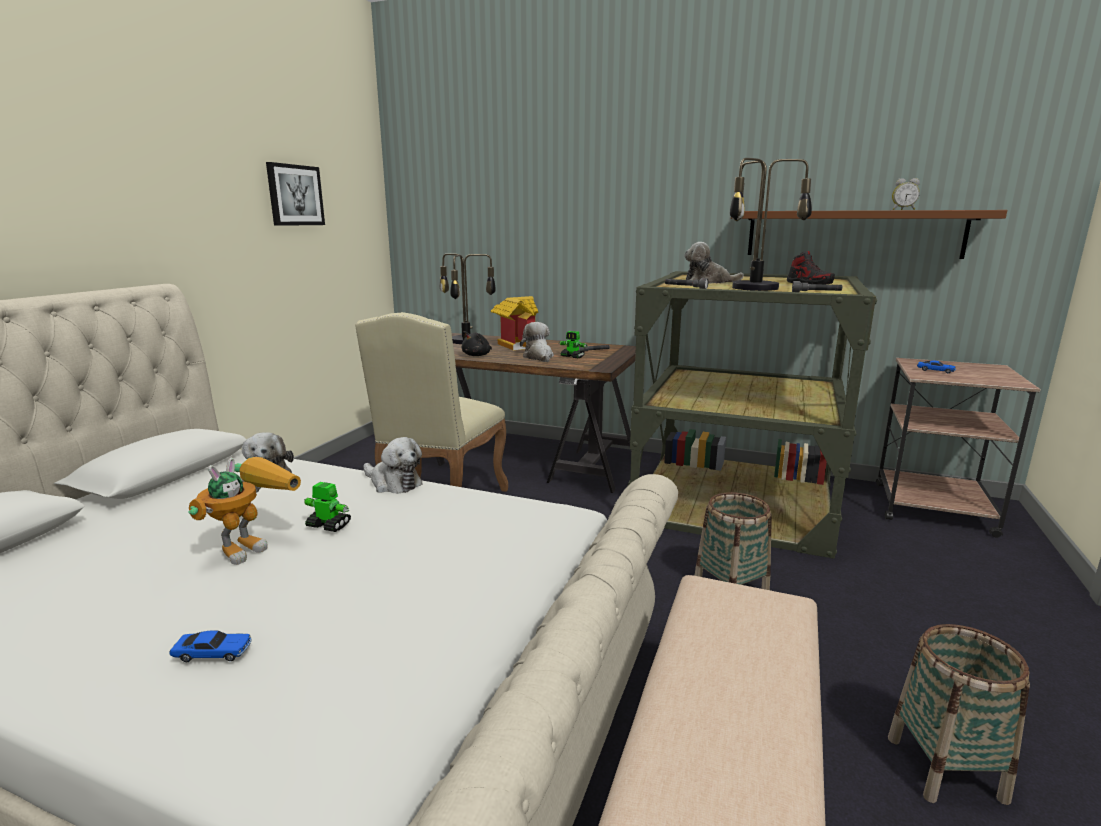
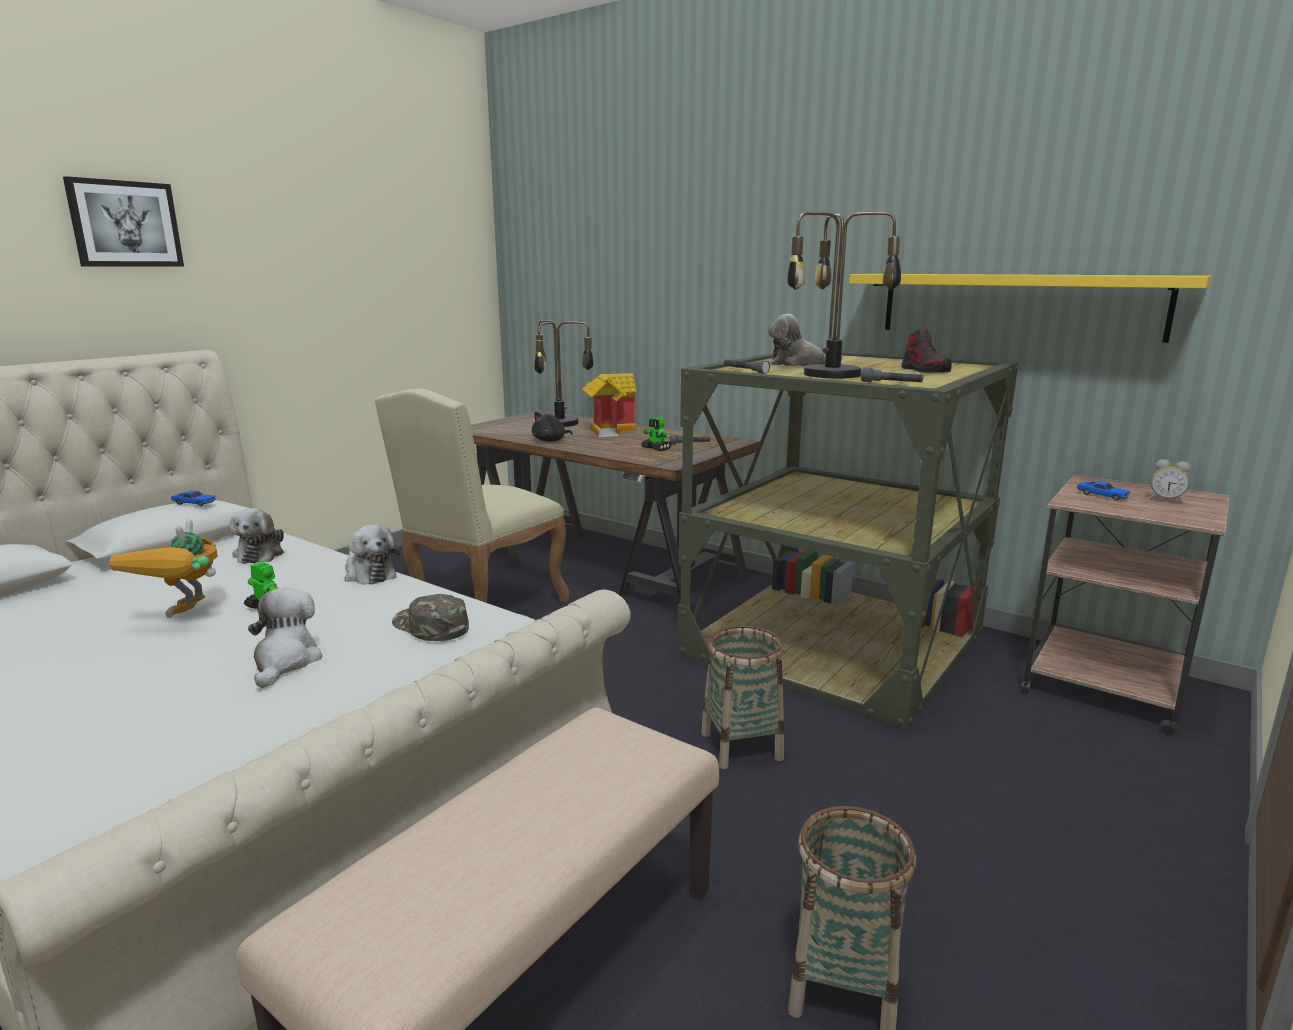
camera: 15 degrees right, 0 degrees up
(213, 653) = (70, 706): toy car -> toy car (194, 503)
(253, 544) = (187, 617): toy robot -> toy robot turned 135 degrees clockwise
(295, 195) = (373, 254): picture -> picture (125, 224)
(499, 524) = (430, 626): none -> green cap
(538, 357) = (616, 447): plush toy -> plush toy (285, 661)
(852, 234) = (1017, 305): brown shelf -> yellow shelf
(902, 210) = (1070, 274): alarm clock -> alarm clock (1166, 500)

